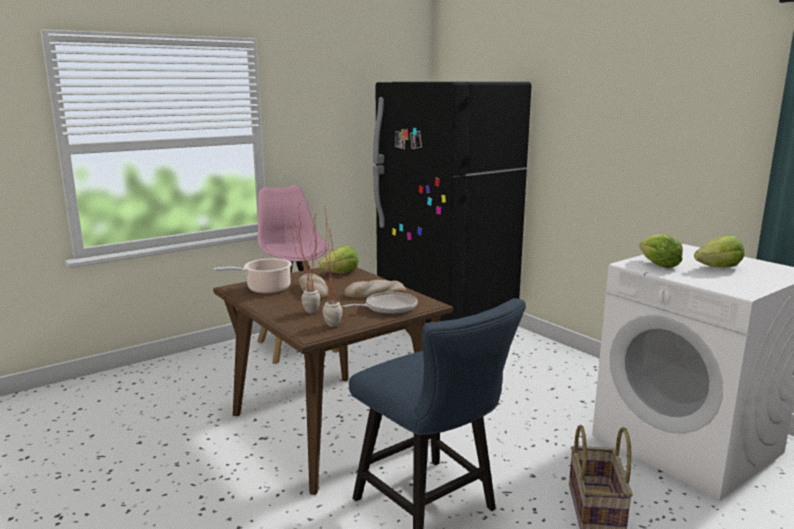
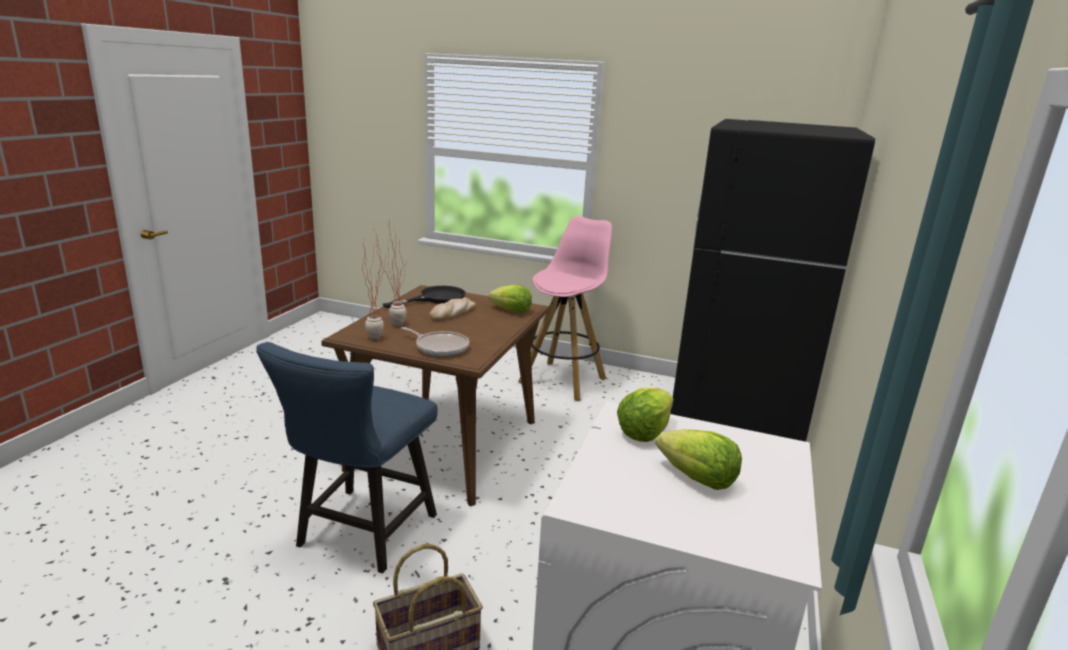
camera: 55 degrees right, 5 degrees up
(265, 289) = (435, 298): cooking pot -> black frying pan
(375, 293) = (472, 335): bread -> none

